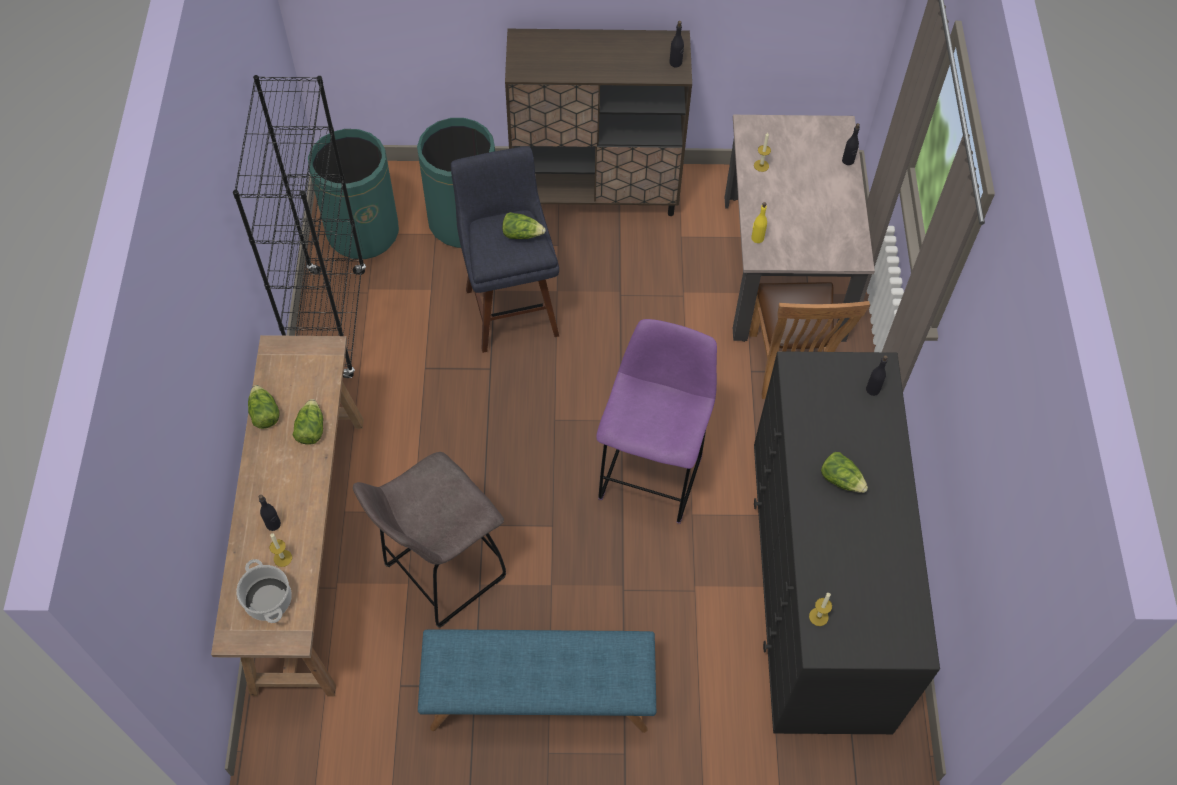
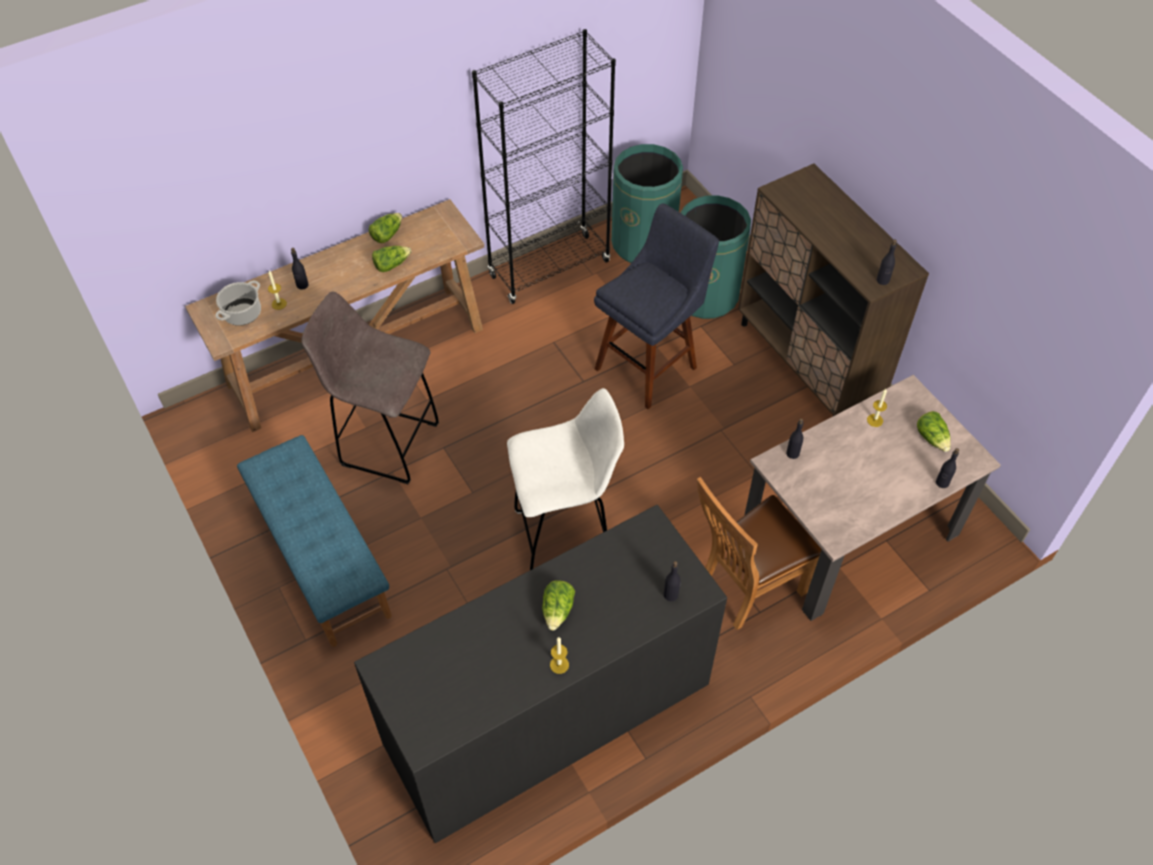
camera: 60 degrees right, 5 degrees down
(522, 234) = (659, 295): lettuce -> lettuce (932, 438)
(652, 474) = (565, 537): purple stool -> white stool
(757, 238) = (792, 453): yellow bottle -> black bottle
(818, 616) = (409, 652): candle -> candle (559, 664)

